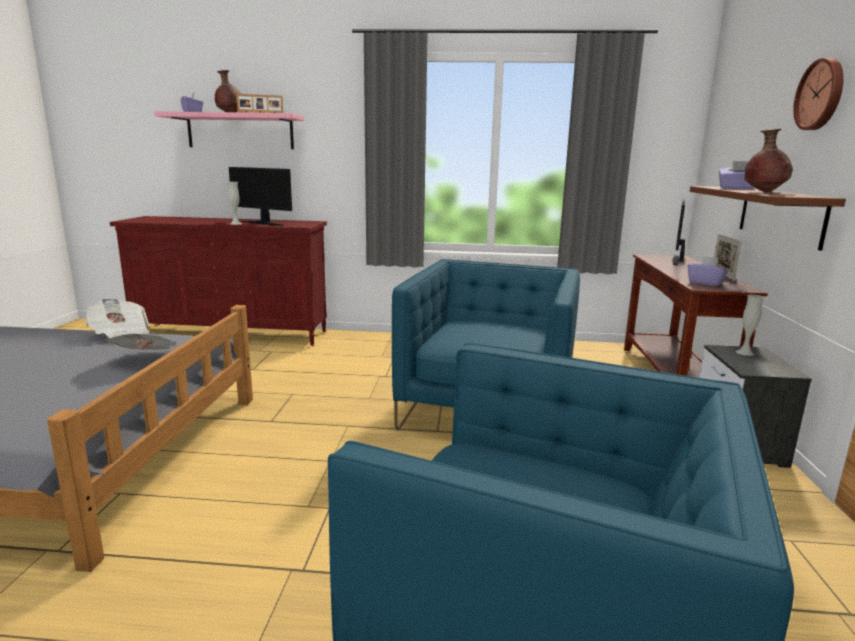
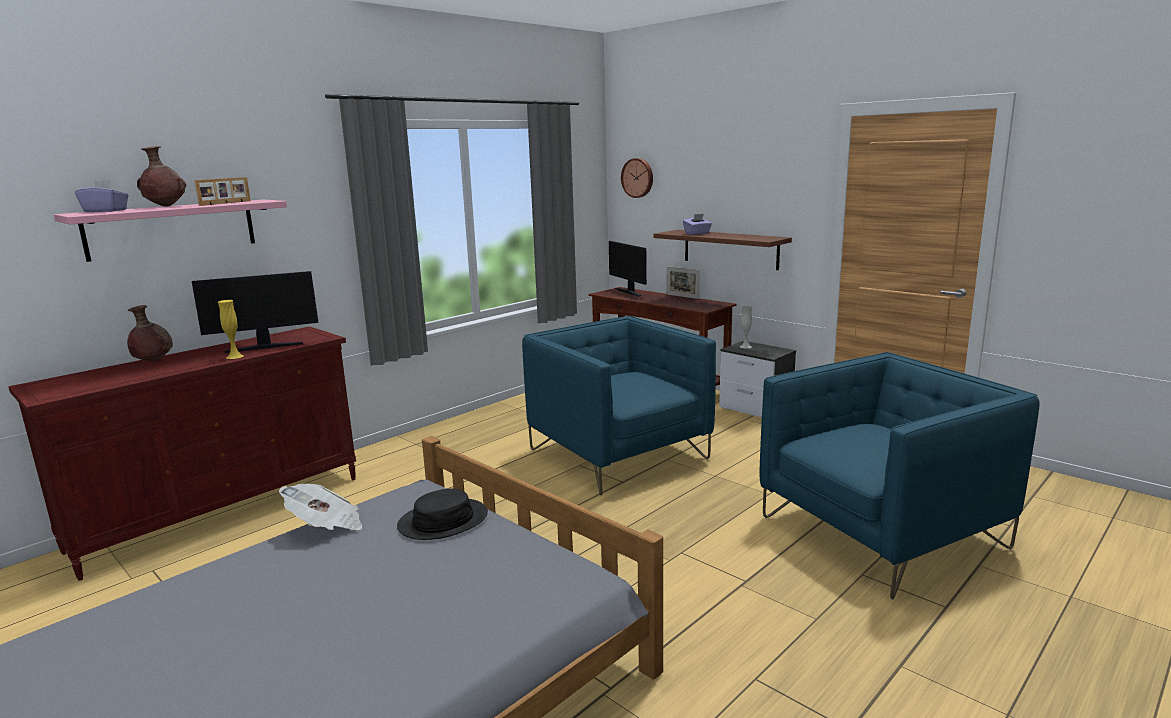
camera: 50 degrees left, 0 degrees up
(146, 359) = (443, 521): newspaper -> black hat
(235, 224) = (235, 356): white vase -> yellow vase
(705, 283) = (695, 305): purple tissue box -> none
(763, 192) = (732, 236): brown vase -> brown vase (153, 361)
(821, 95) = (750, 170): wall clock -> wall clock (638, 178)

